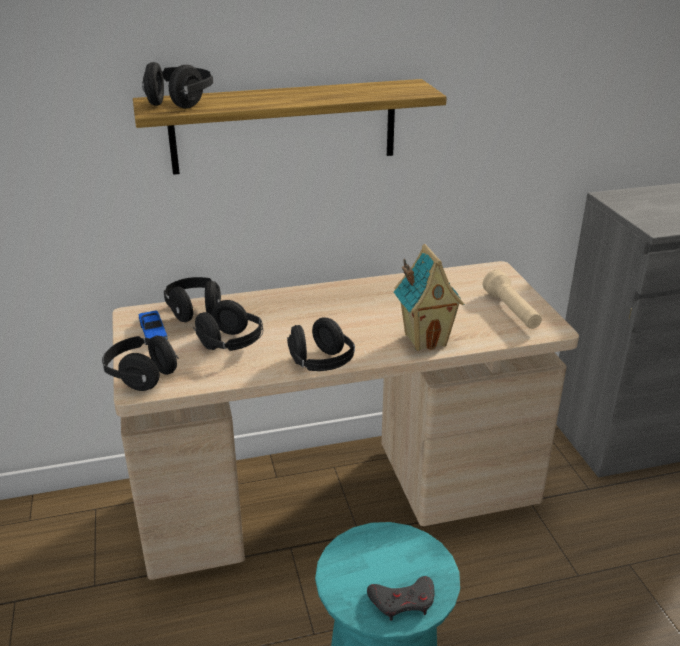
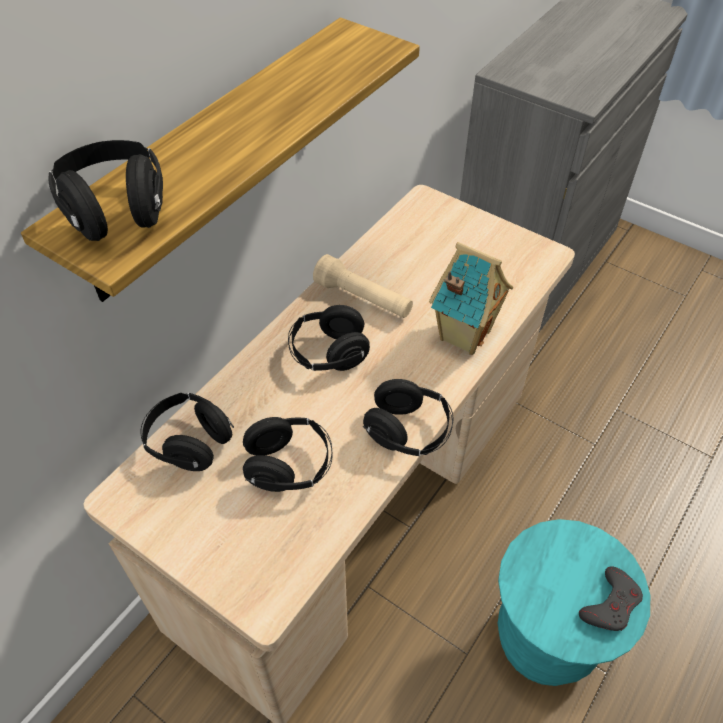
camera: 40 degrees left, 20 degrees up
(141, 376) = (245, 583): black headphones -> black headphones (328, 354)
(153, 333) = (181, 509): toy car -> none
(511, 311) = (494, 251): beige flashlight -> beige flashlight (363, 299)

